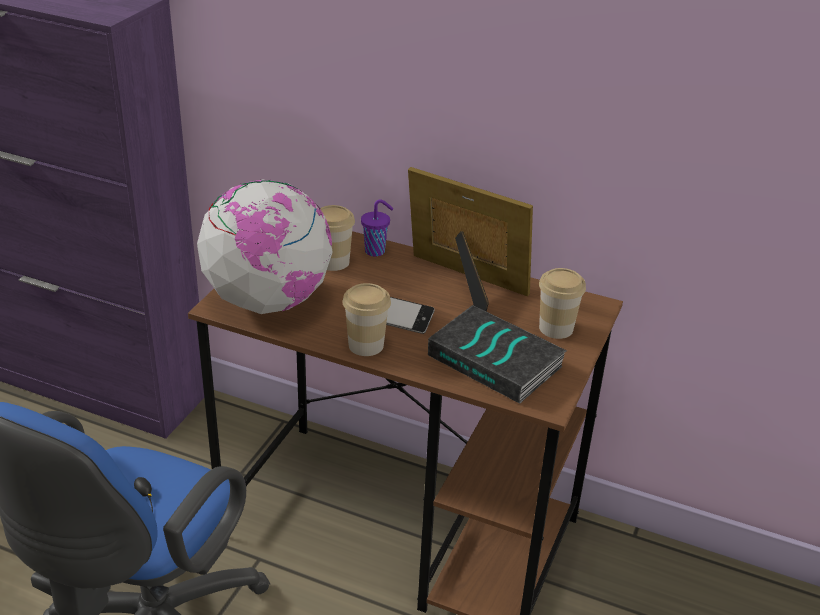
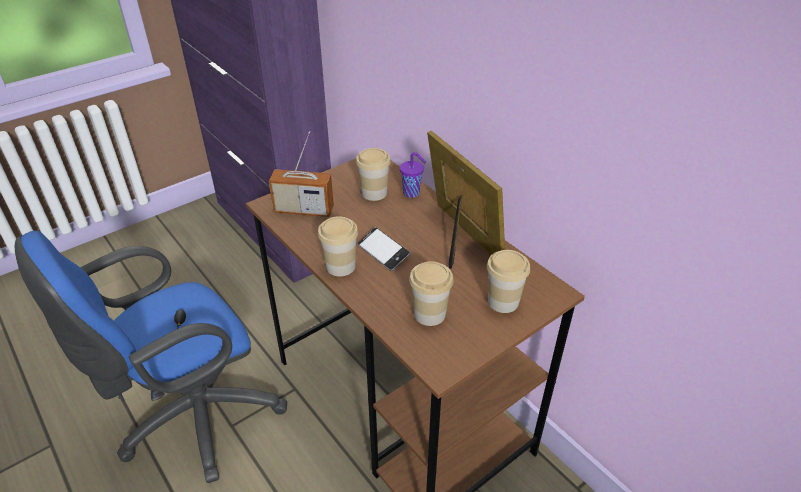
camera: 30 degrees right, 5 degrees up
(268, 301) = (304, 210): globe -> radio
(497, 361) = (429, 314): book -> cup

